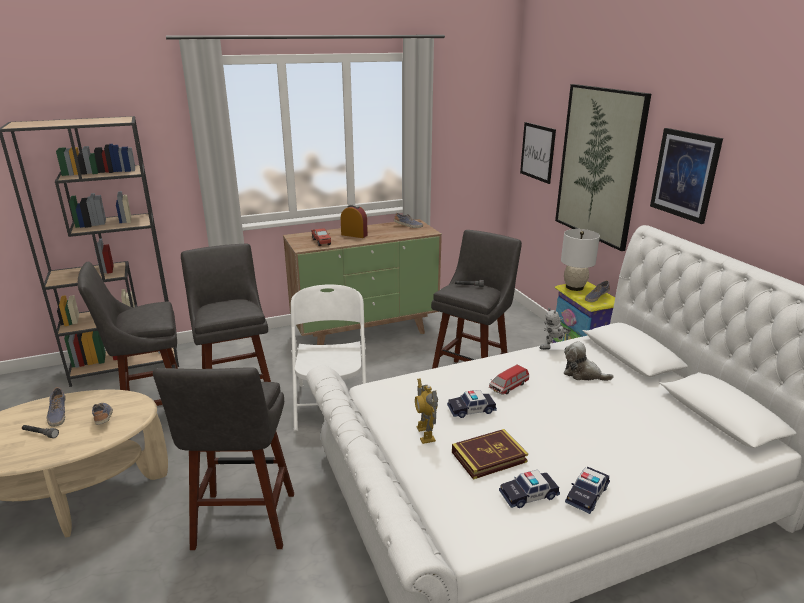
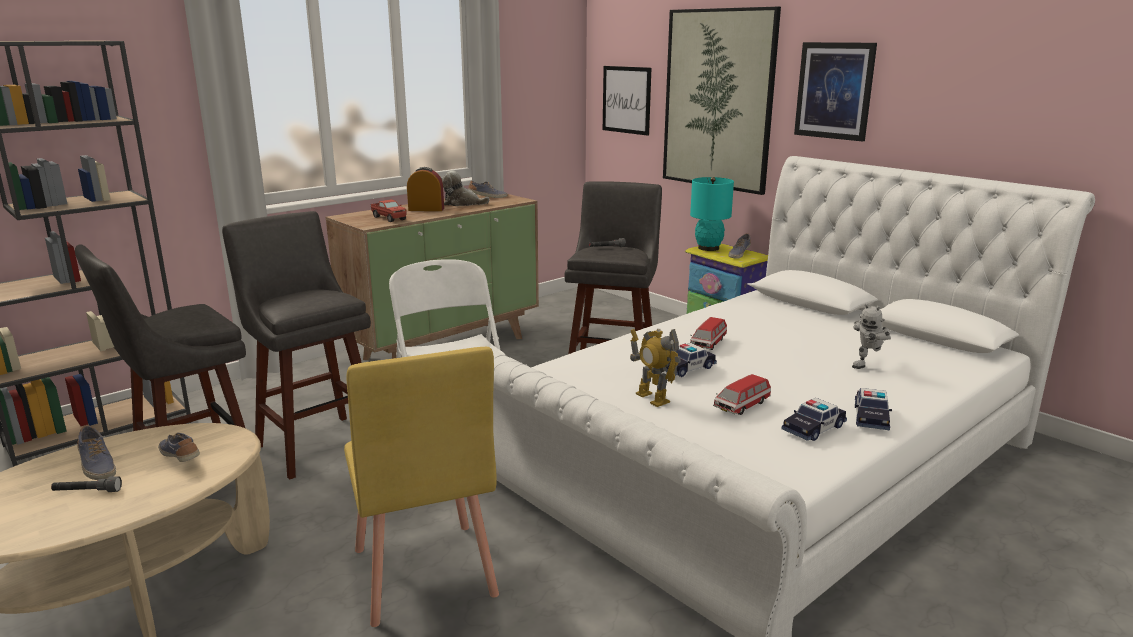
camera: 20 degrees left, 5 degrees down
(243, 524) = (423, 573): grey stool -> yellow chair
(489, 457) = (742, 405): book -> toy car
(553, 348) = (725, 306): toy robot -> toy robot (868, 365)
(574, 287) = (708, 248): white table lamp -> turquoise table lamp
(583, 374) = (775, 323): plush toy -> plush toy (462, 203)

